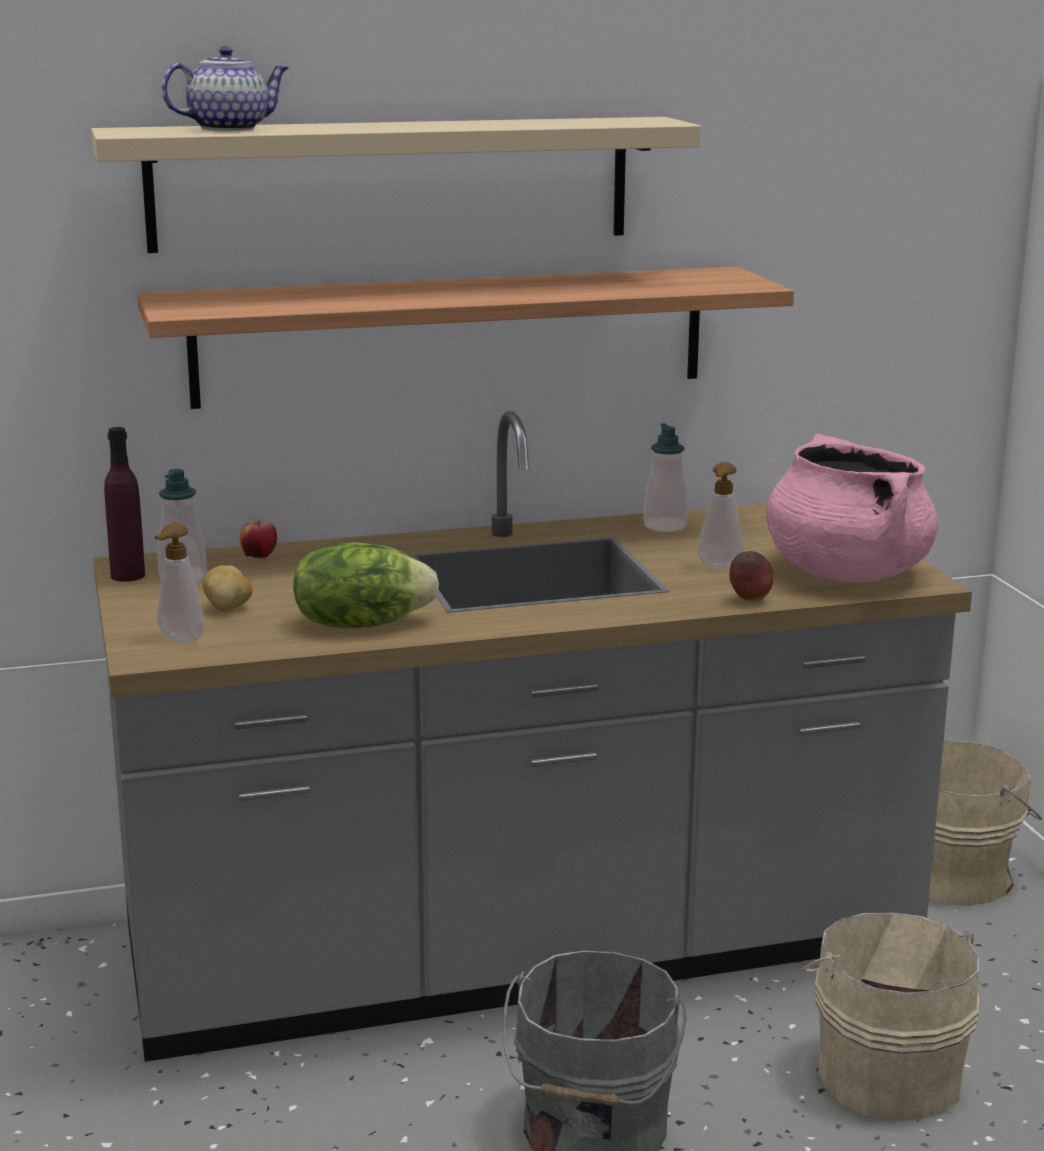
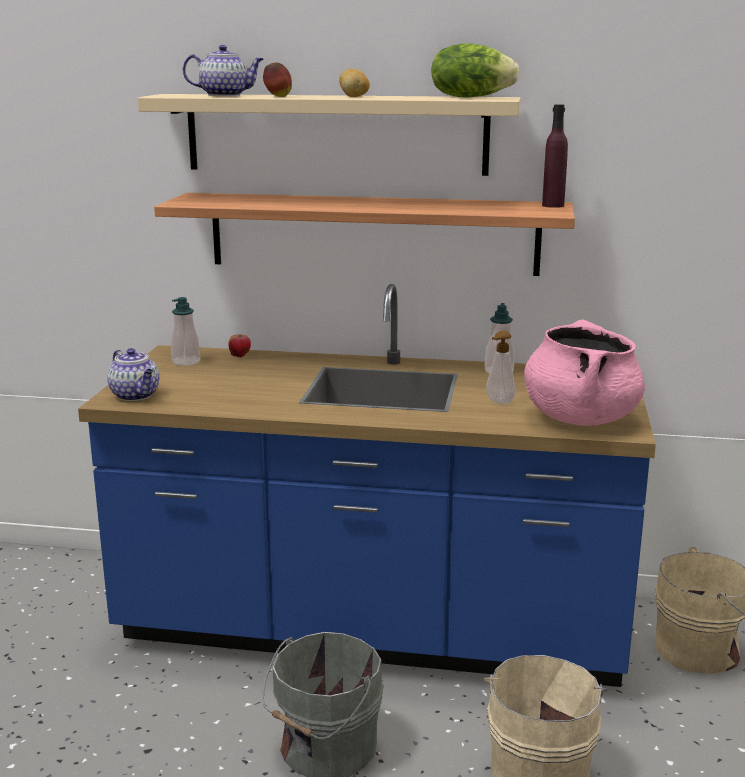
camera: 25 degrees right, 0 degrees up
(128, 575) = (160, 357): purple bottle -> purple bottle (553, 205)
(179, 641) = (136, 395): soap dispenser -> teapot
(228, 608) = (185, 382): potato -> potato (354, 97)
(361, 623) = (242, 401): lettuce -> lettuce (471, 97)
(520, 952) = (372, 628): grey counter -> blue counter
(749, 600) = (491, 425): apple -> apple (278, 96)

